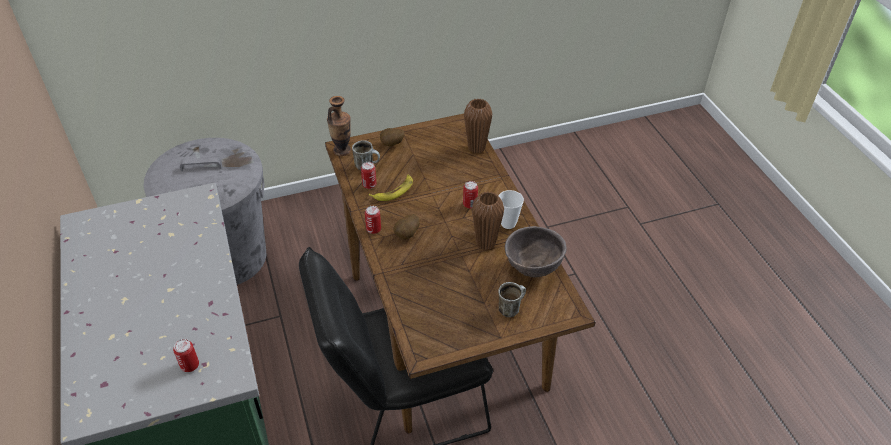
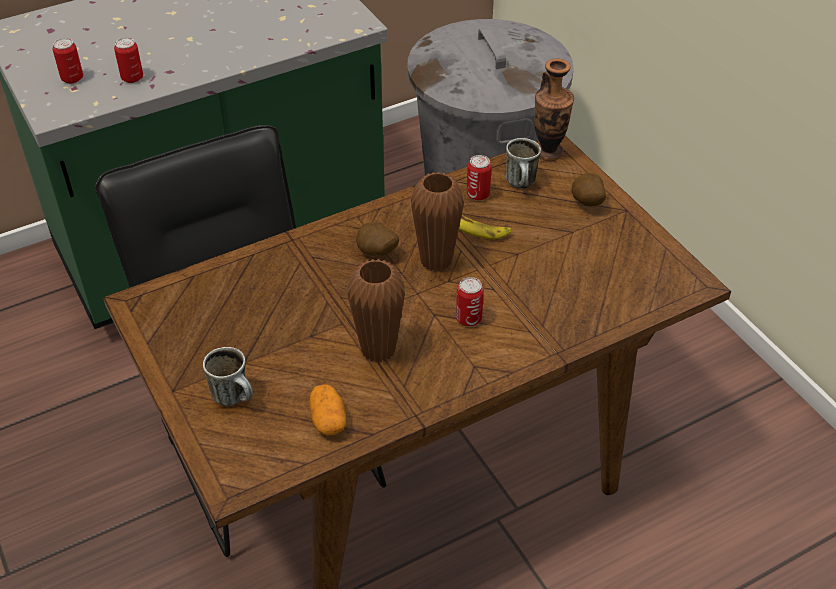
camera: 80 degrees right, 0 degrees up
(373, 229) = (379, 215): can -> can (132, 78)
(476, 148) = (624, 310): brown vase -> brown vase (436, 261)
(508, 223) = (434, 375): cup -> none
(532, 269) = (328, 419): brown bowl -> potato

